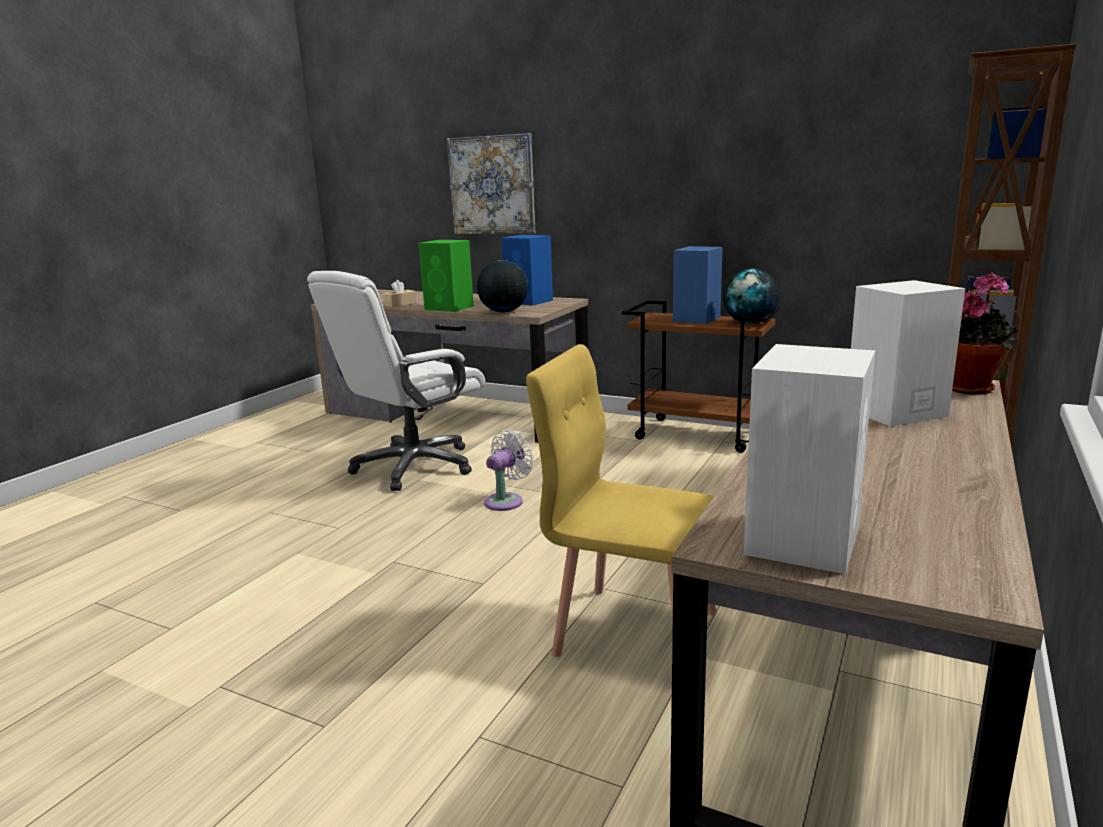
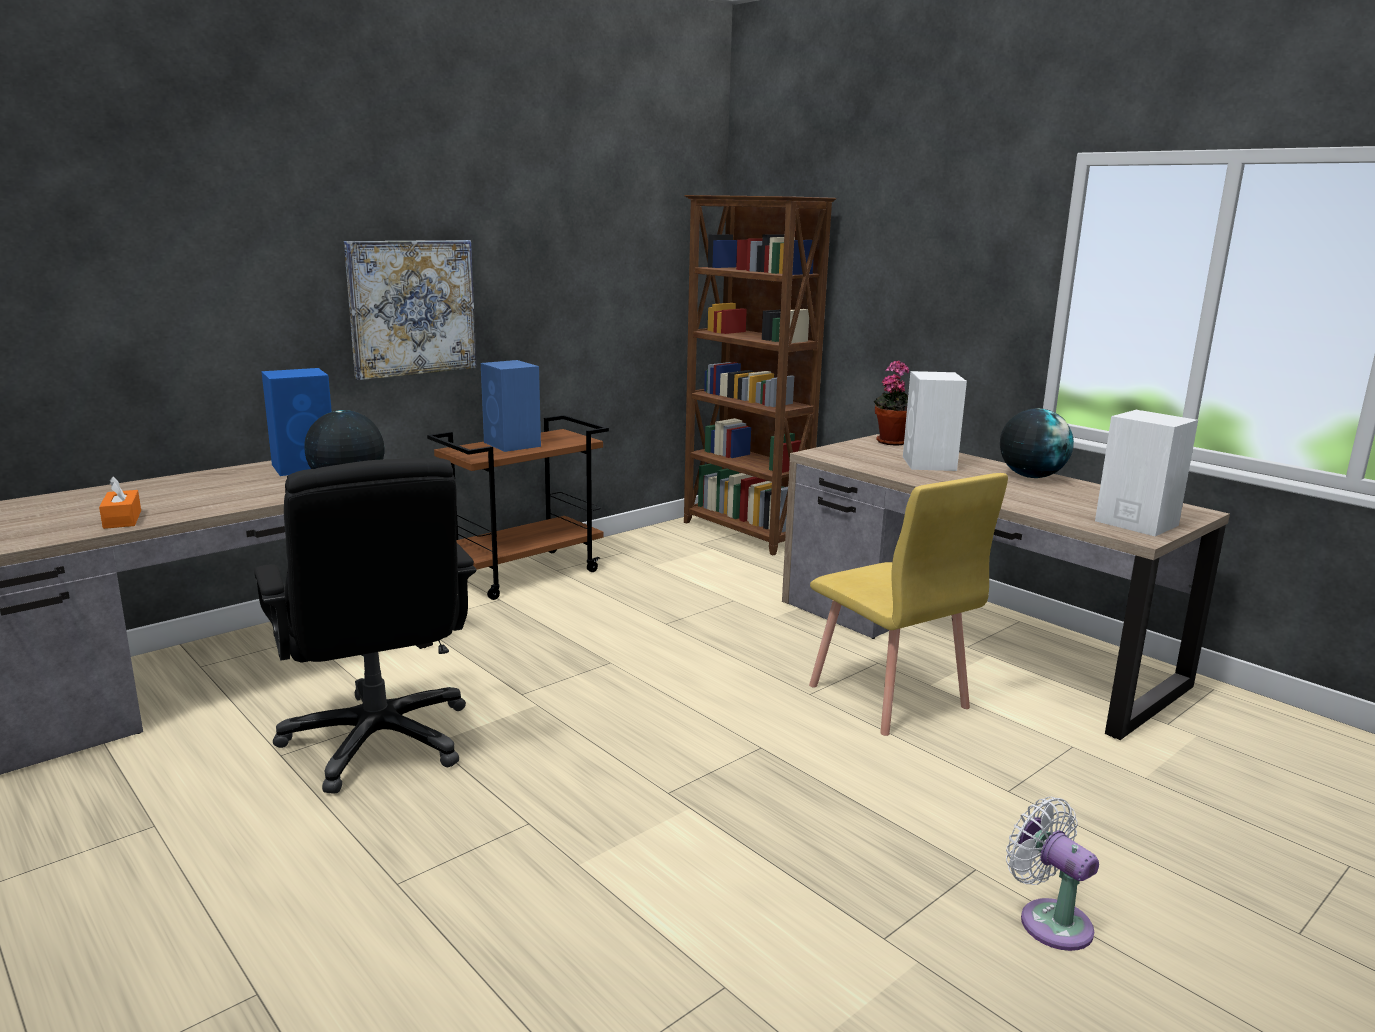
camera: 70 degrees left, 0 degrees up
(400, 304) = (122, 519): beige tissue box -> orange tissue box
(413, 467) = (379, 740): white office chair -> black office chair
(450, 308) = (242, 501): green speaker -> none
(492, 185) = (167, 297): picture -> picture (412, 308)
(506, 501) = (574, 699): white fan -> white fan (1049, 920)
(635, 631) = (888, 697): yellow chair -> yellow chair turned 75 degrees counterclockwise
(750, 323) = (567, 437): globe -> globe (1031, 476)

